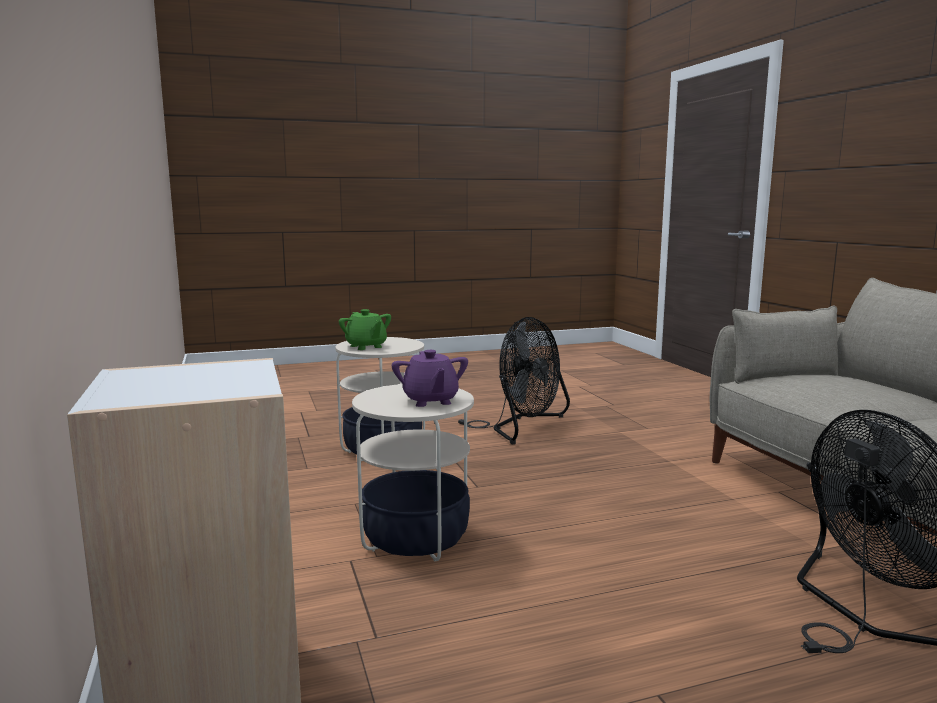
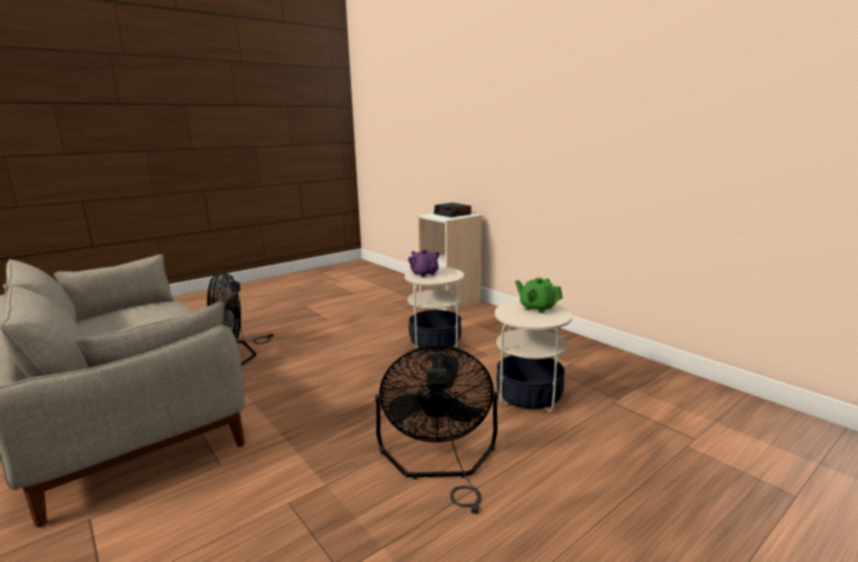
camera: 160 degrees right, 5 degrees up
(164, 382) = (453, 214): none -> alarm clock
(518, 427) = (442, 465): black fan -> black fan turned 75 degrees clockwise

